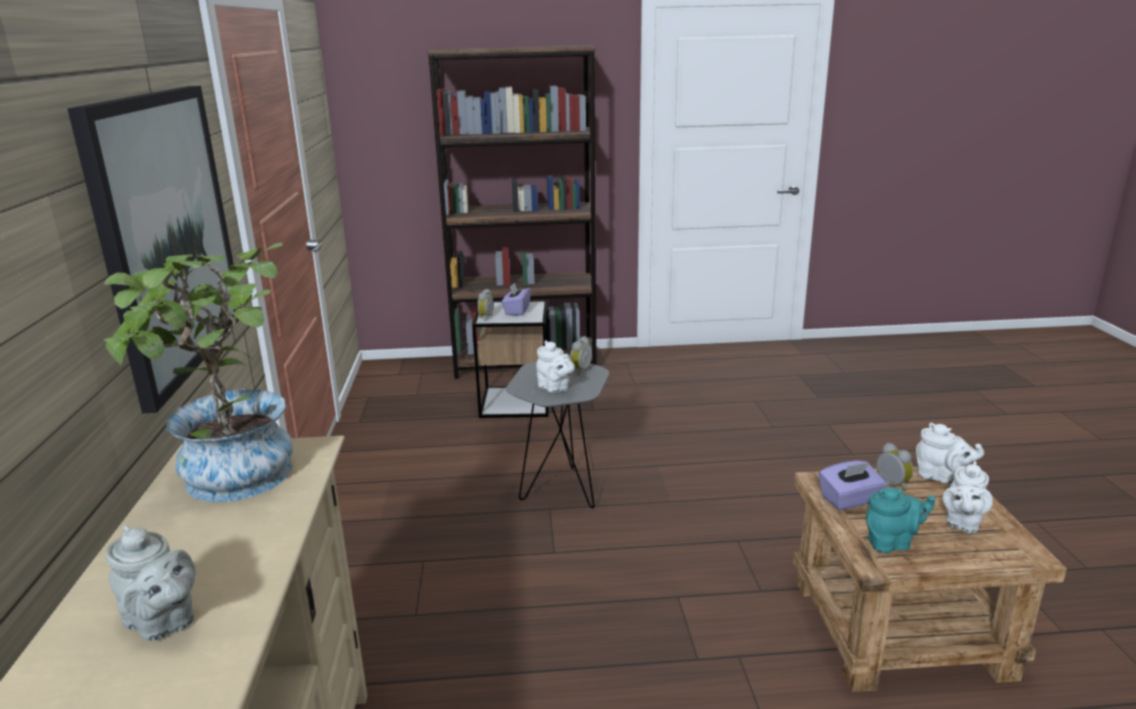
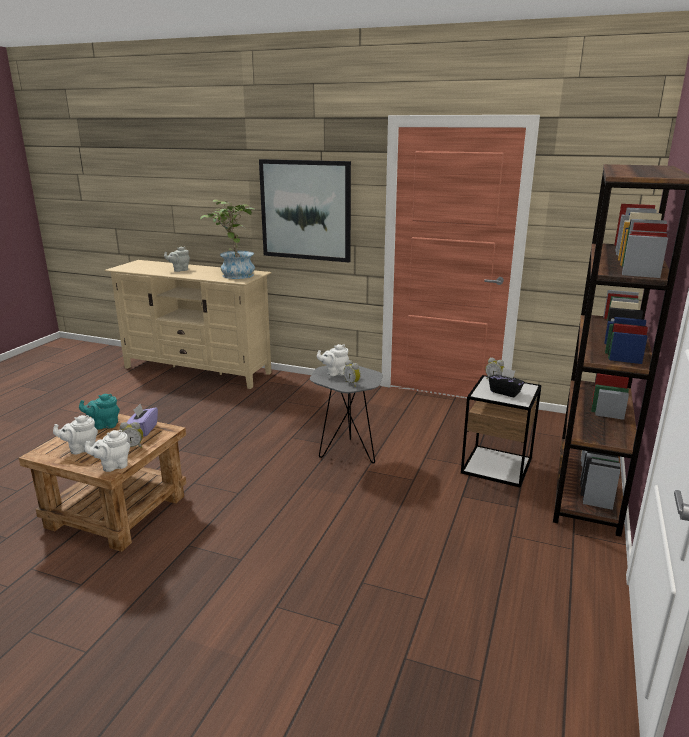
camera: 115 degrees right, 0 degrees up
(516, 311) = (505, 392): purple tissue box -> black tissue box
(892, 543) = (104, 425): turquoise teapot -> turquoise teapot turned 60 degrees clockwise
(962, 523) = (81, 449): white teapot -> white teapot turned 75 degrees counterclockwise

